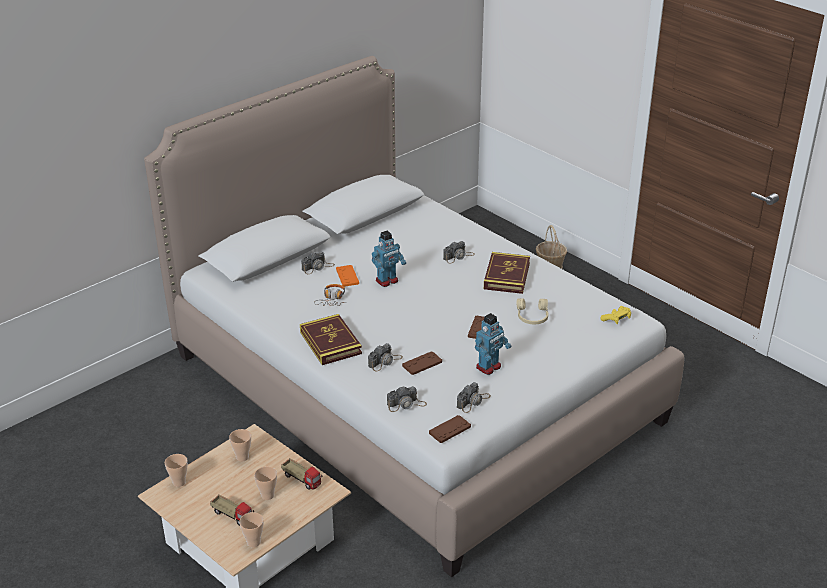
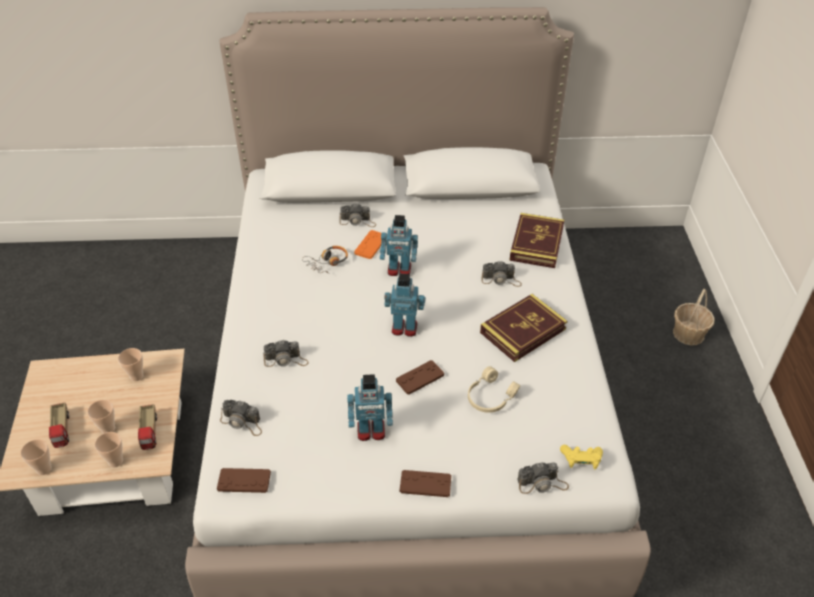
camera: 40 degrees right, 10 degrees up
(179, 482) = (68, 369): cup -> cup (115, 461)
(330, 343) = (268, 309): book -> book (536, 243)
(422, 364) = (312, 385): brown game controller -> brown game controller (425, 484)
(435, 308) = (404, 327): none -> toy robot
(473, 401) = (305, 463): camera -> camera (542, 483)

